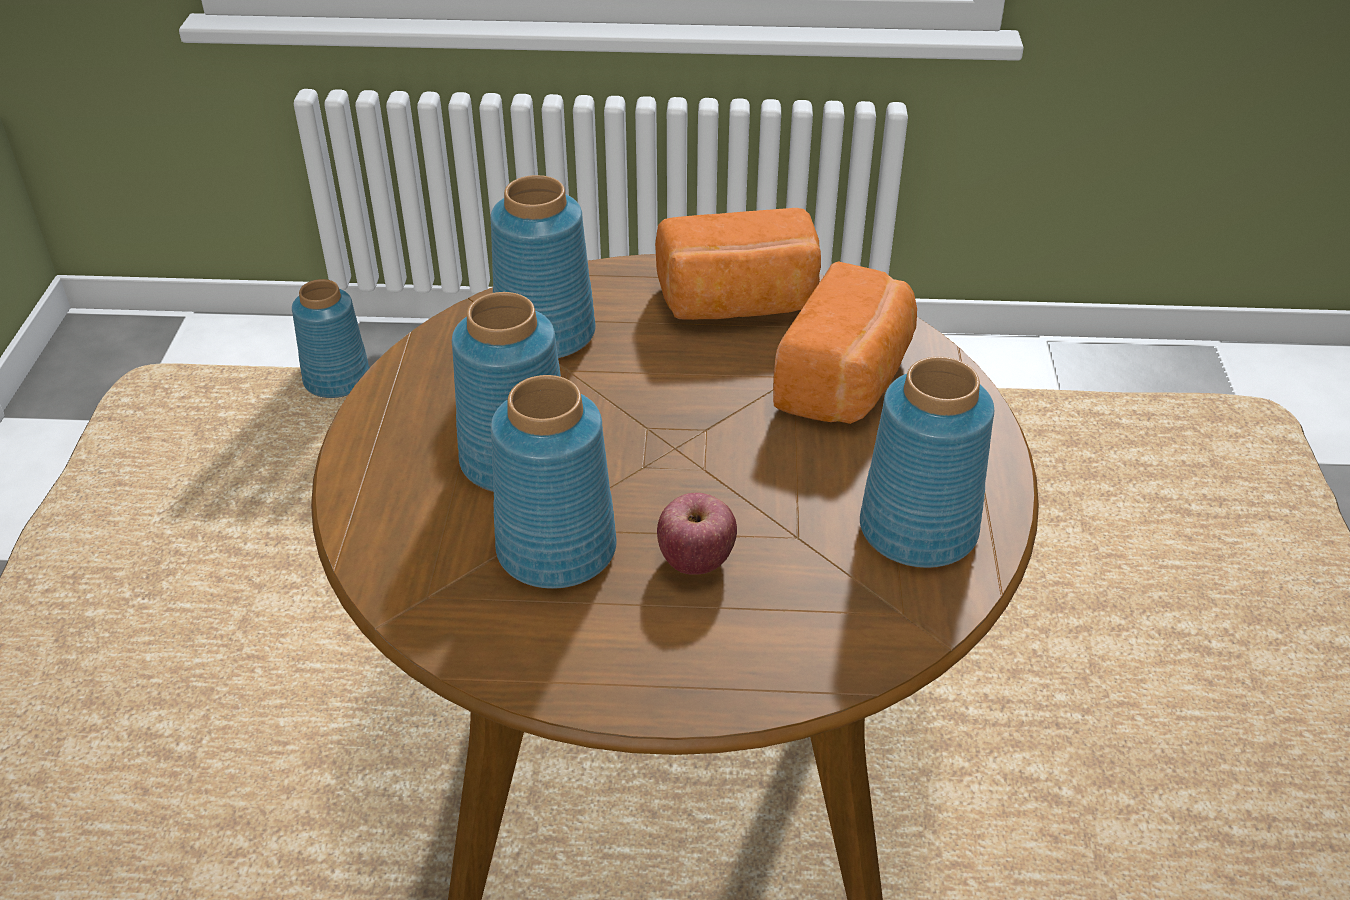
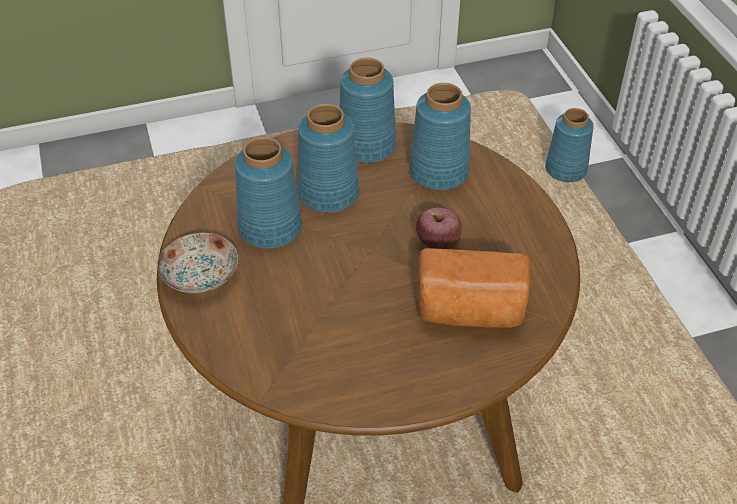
camera: 70 degrees right, 5 degrees up
(622, 669) = (199, 274): none -> plate
(696, 561) = (283, 282): apple -> apple (438, 243)
(739, 303) = (518, 244): bread -> none
(916, 529) = (347, 370): blue vase -> blue vase (367, 145)

